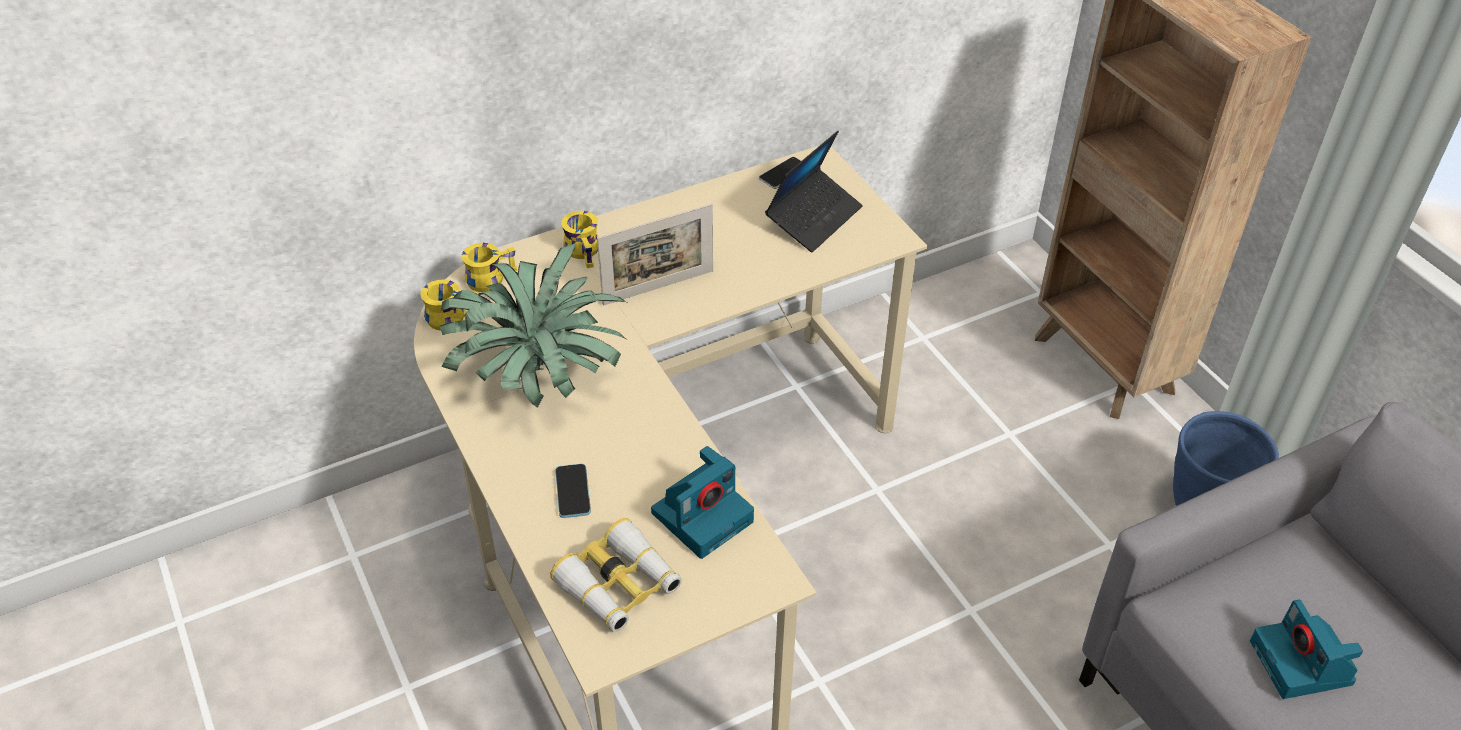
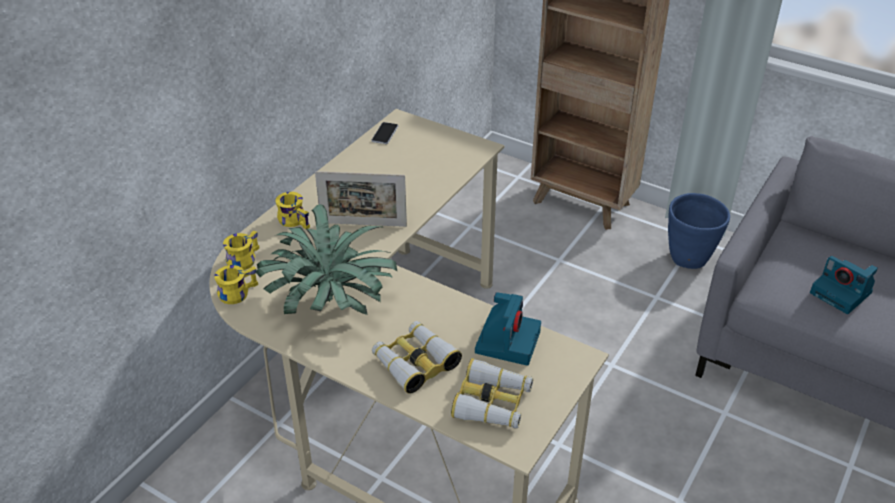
camera: 30 degrees left, 5 degrees down
(573, 492) = (415, 362): phone -> binoculars
(658, 287) = (363, 224): picture frame -> picture frame turned 60 degrees clockwise
(814, 218) = (425, 152): laptop -> none

